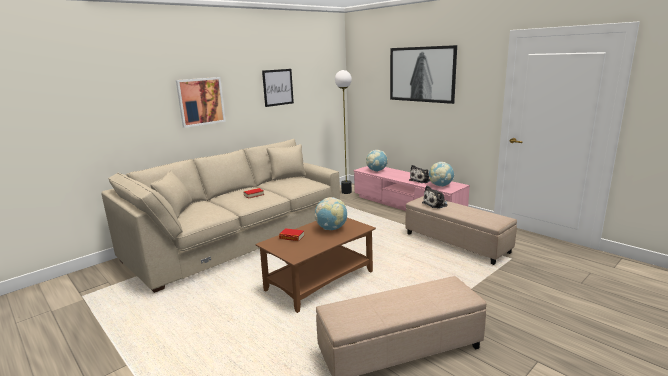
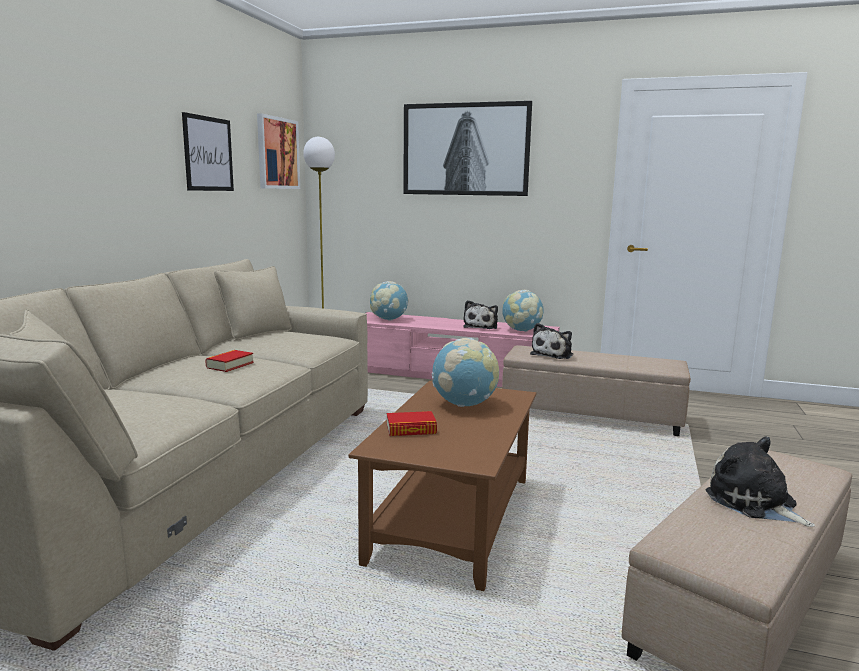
camera: 30 degrees left, 5 degrees down
(201, 101) = (63, 155): picture -> picture (277, 153)
(399, 302) = (754, 503): none -> plush toy

